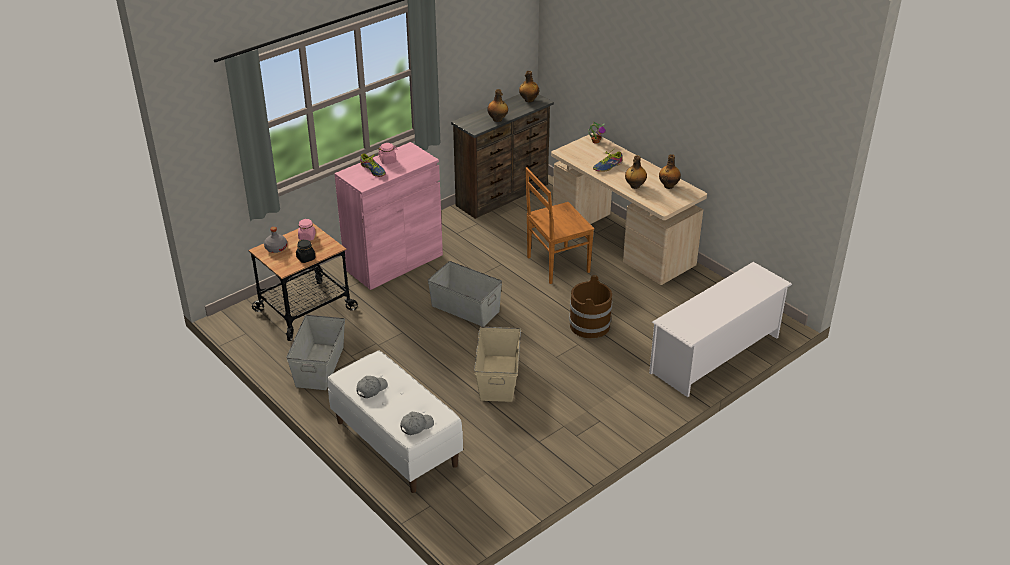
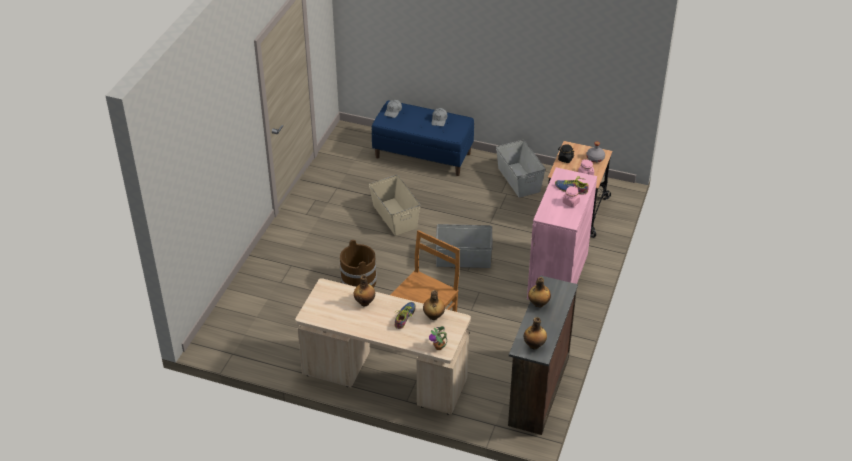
camera: 150 degrees right, 5 degrees up
(395, 443) = (423, 155): white bench -> blue bench
(669, 186) = (334, 315): bottle -> bottle (433, 316)
(715, 355) = (247, 294): white shoe rack -> none

